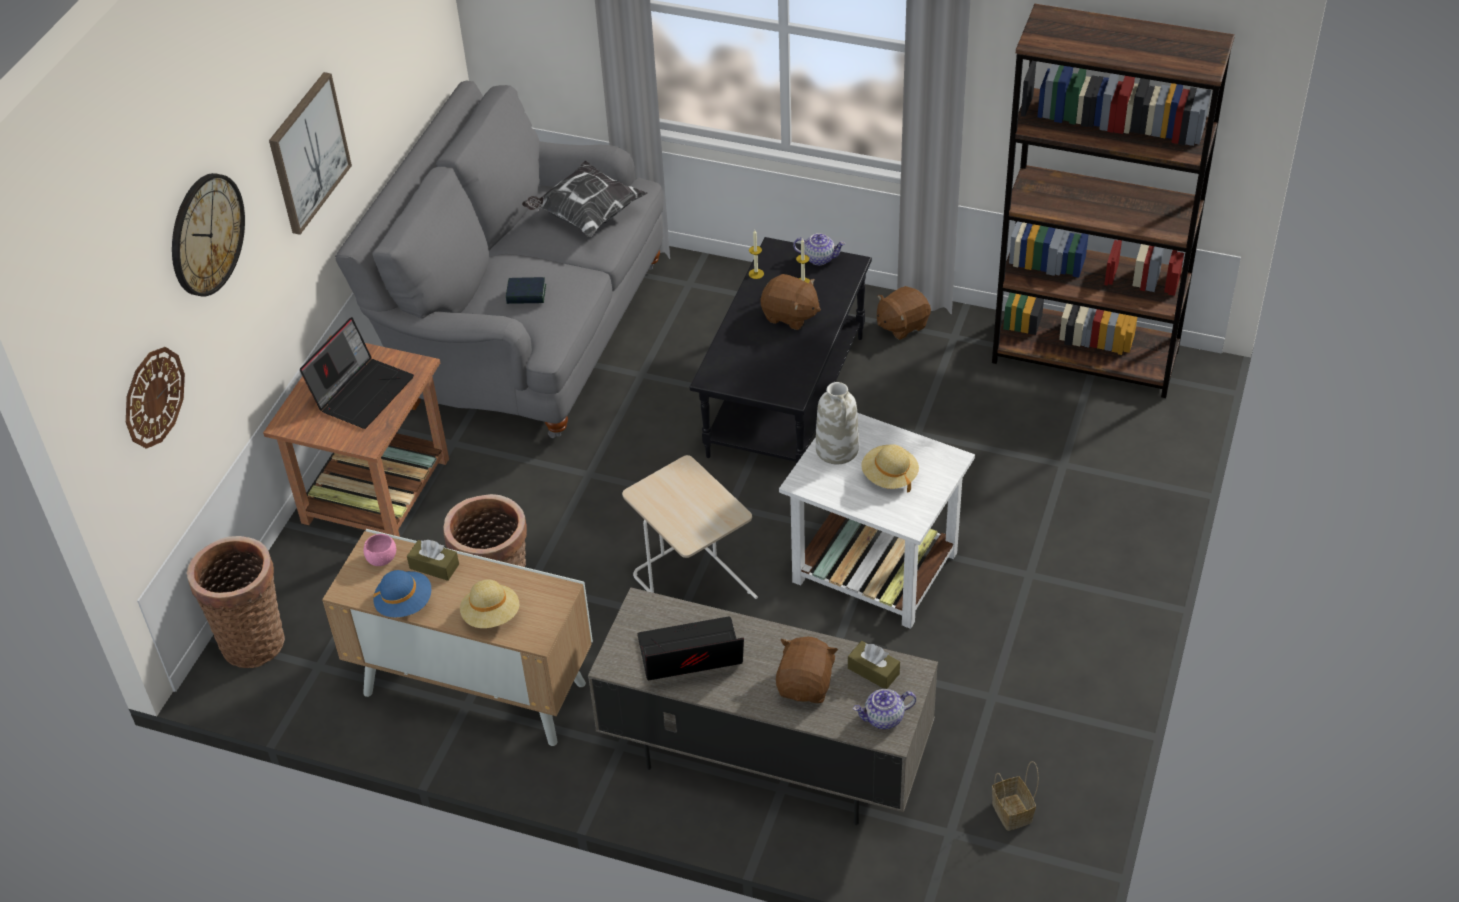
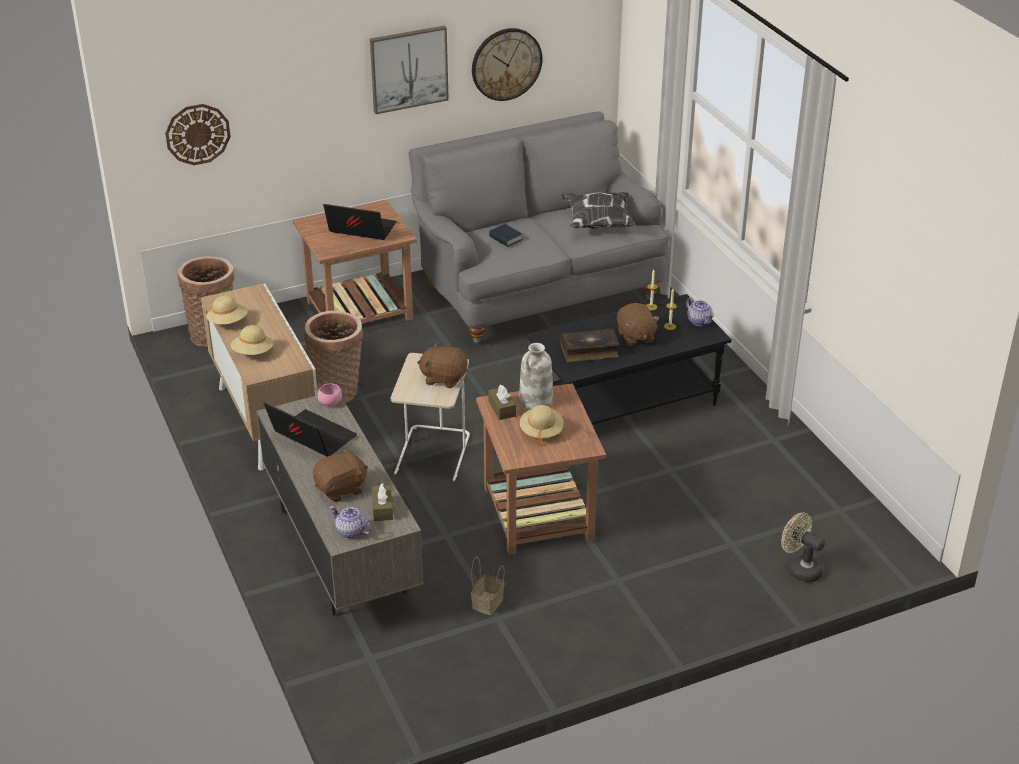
camera: 45 degrees right, 10 degrees down
(206, 234) = (284, 63): wall clock -> wall clock (506, 64)
(362, 391) = (360, 230): laptop -> laptop turned 150 degrees counterclockwise
(382, 559) = (250, 299): pink bowl -> pink bowl (330, 403)
(404, 603) = (228, 322): blue hat -> beige hat
(434, 566) = (264, 317): brown tissue box -> brown tissue box (502, 409)
(774, 362) = (589, 351): none -> book
(873, 566) = (537, 512): white side table -> brown side table
(901, 325) = (751, 414): brown plush toy -> brown plush toy (444, 378)
(1013, 813) = (416, 677): basket -> basket (487, 604)
(1085, 356) = (841, 503): brown bookcase -> none
(1141, 443) = (800, 569): none -> beige fan

